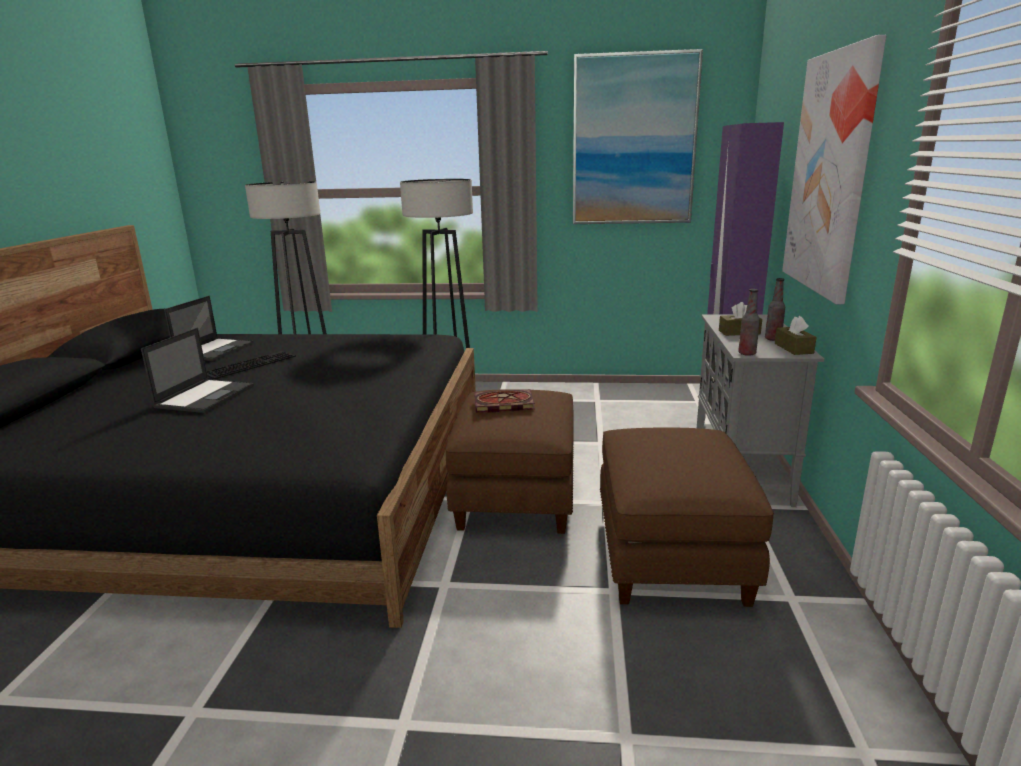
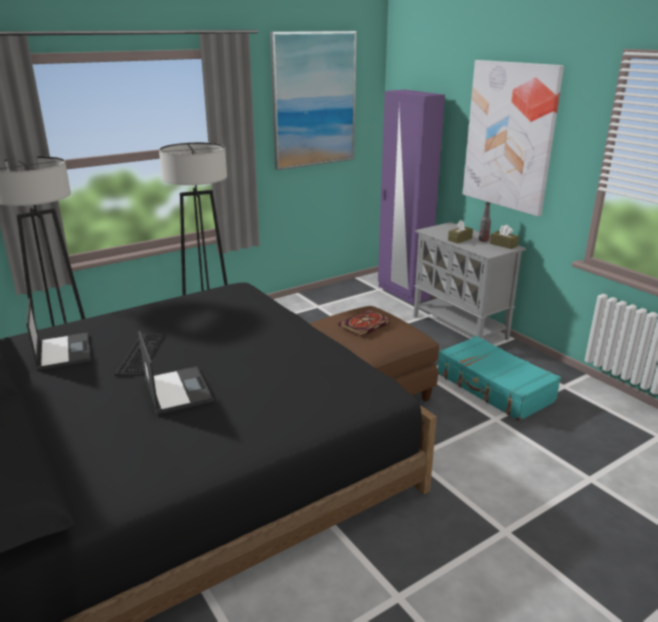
camera: 40 degrees left, 5 degrees up
(673, 555) = (494, 388): brown ottoman -> turquoise suitcase
(747, 353) = (490, 253): bottle -> none

